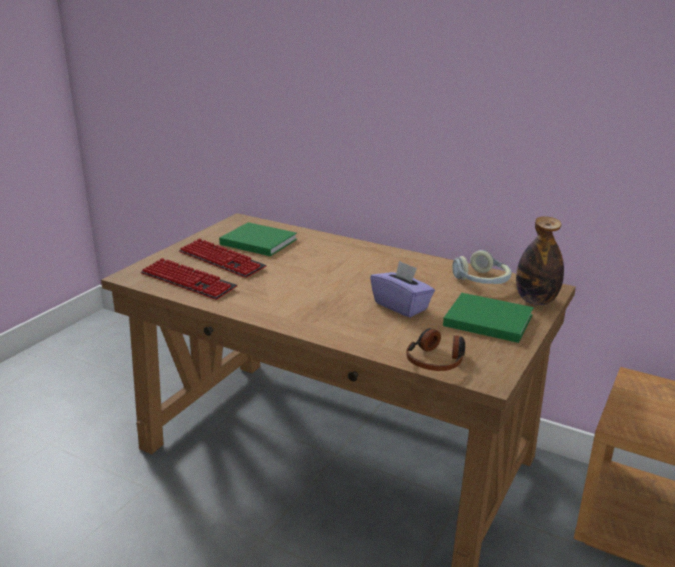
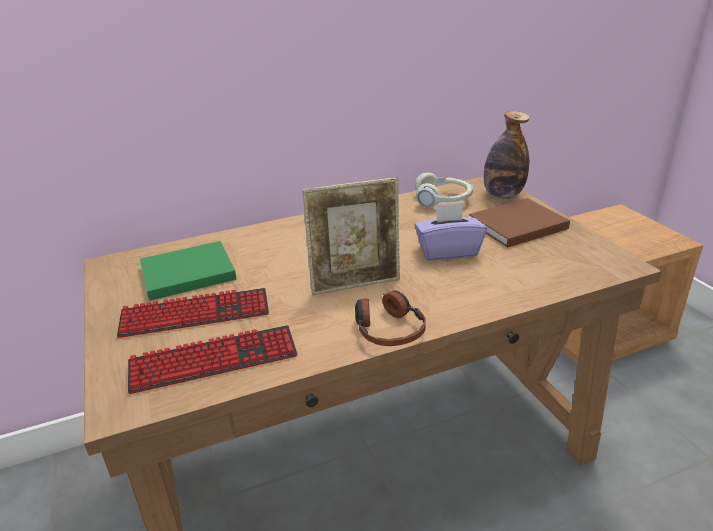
camera: 50 degrees left, 5 degrees up
(312, 290) = (356, 284): none -> picture frame
(436, 360) = (569, 274): headphones -> headphones (388, 328)
(485, 319) = (515, 226): green book -> brown book

